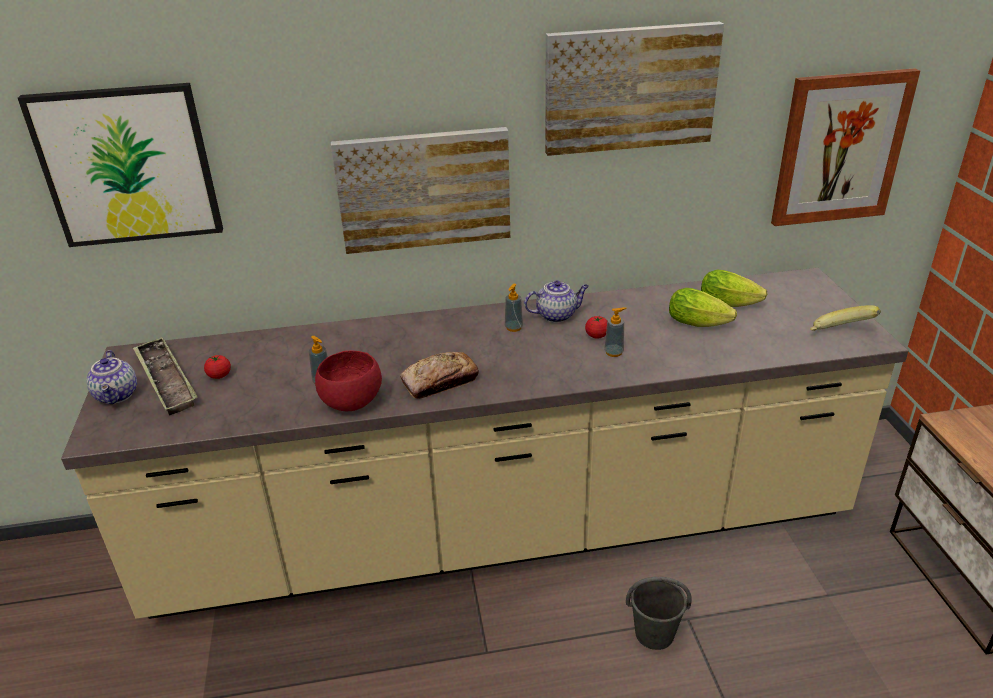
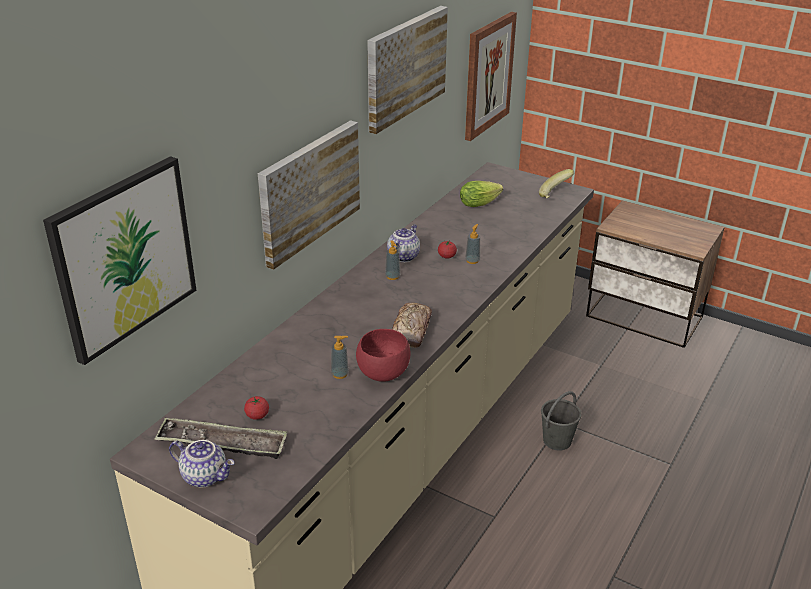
camera: 50 degrees left, 0 degrees up
(701, 323) = (485, 221): lettuce -> none

